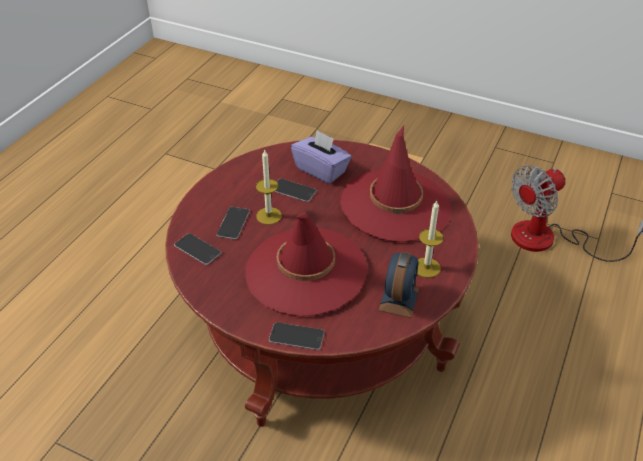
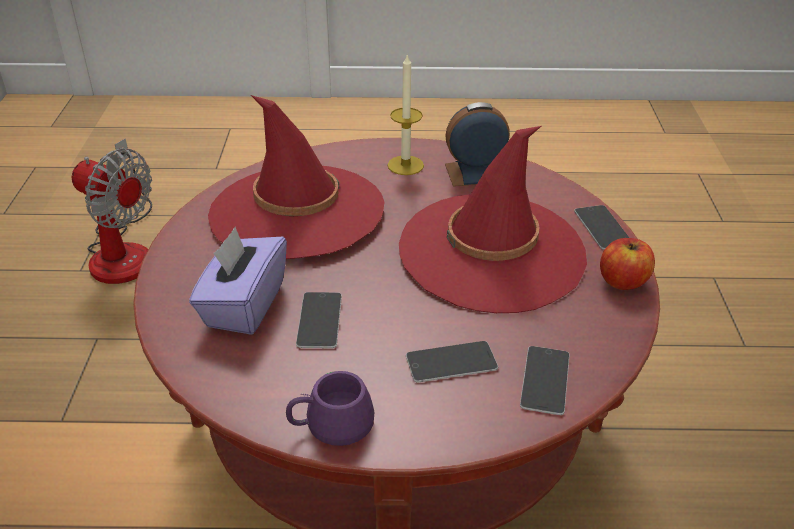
camera: 115 degrees left, 5 degrees down
(230, 178) = (329, 419): none -> purple mug
(240, 317) = (622, 281): none -> apple
(269, 216) = (404, 326): candle -> none

